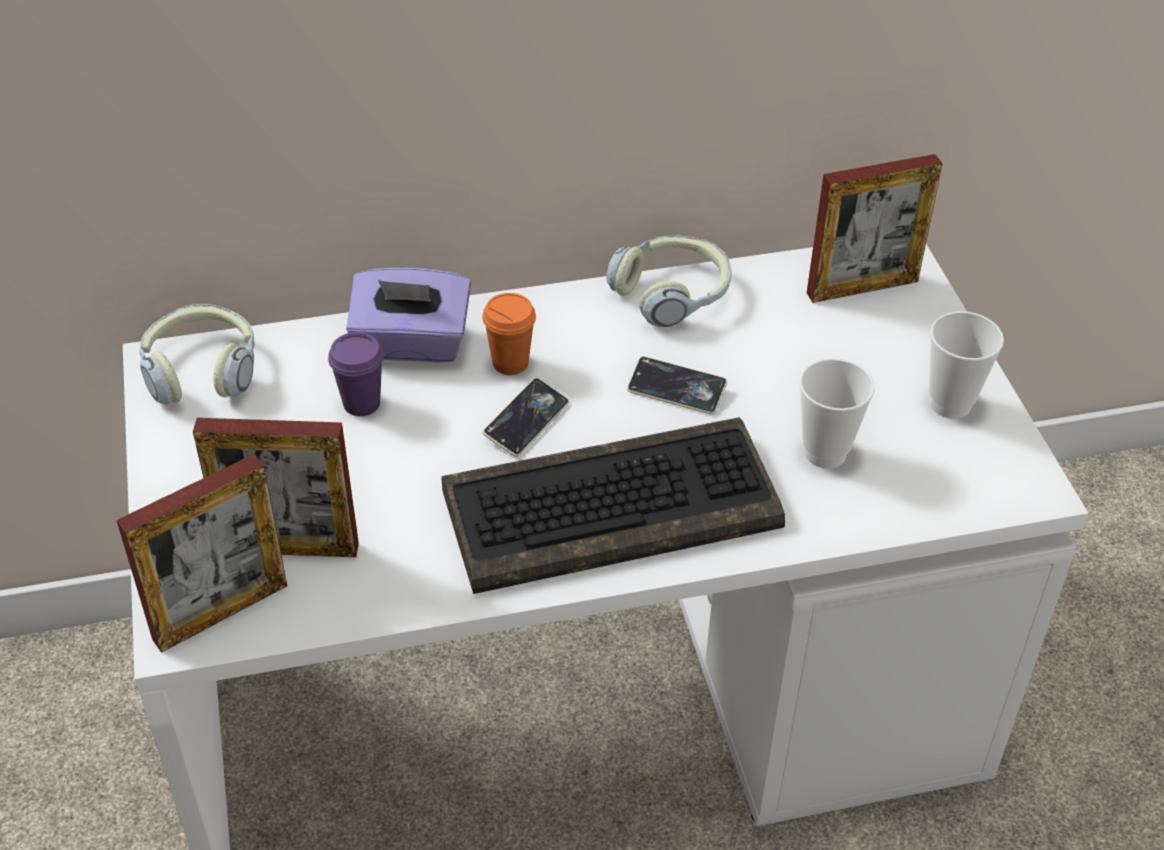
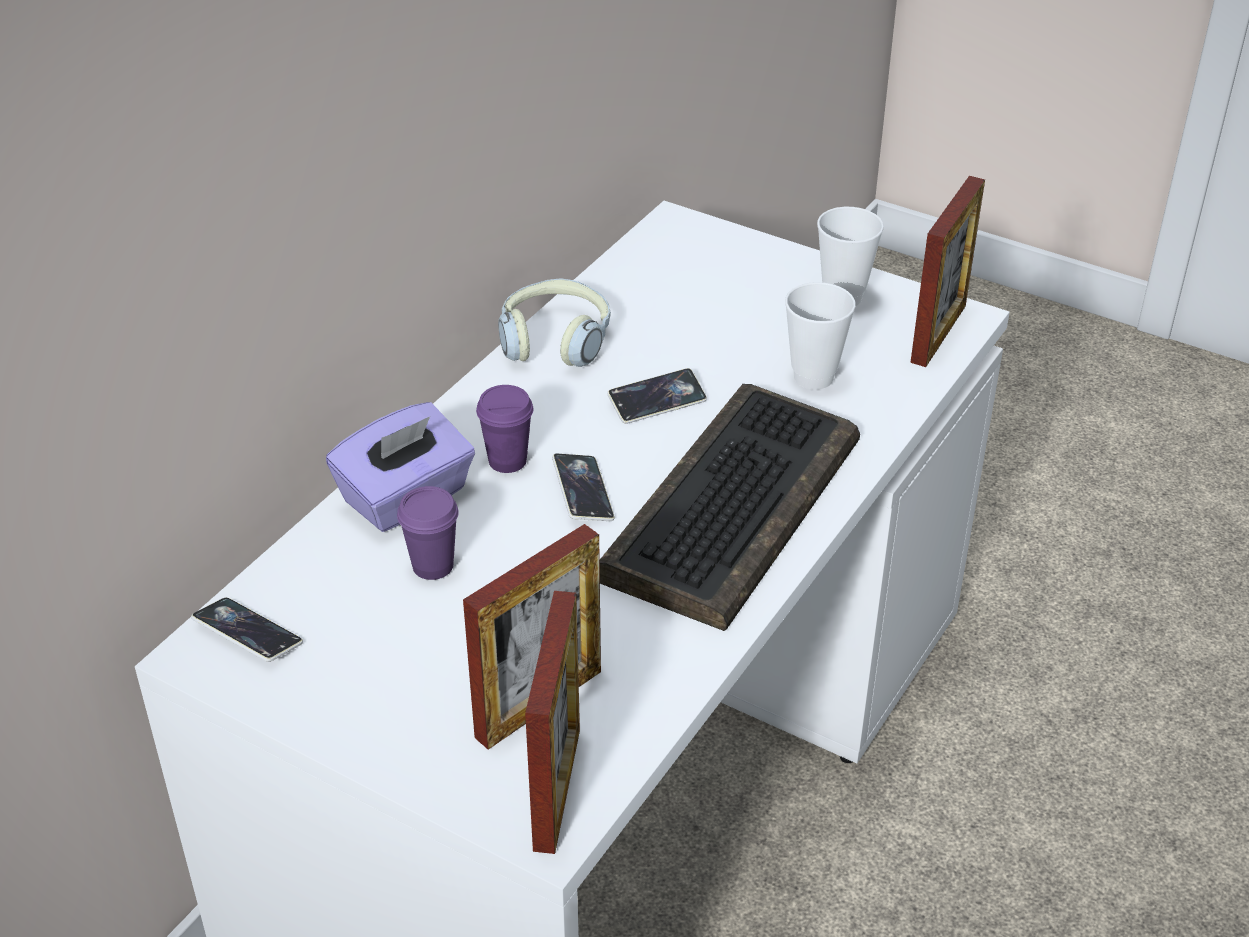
camera: 45 degrees left, 5 degrees down
(201, 369) = (248, 634): headphones -> phone
(510, 363) = (507, 461): orange cup -> purple cup
(862, 287) = (680, 257): picture frame -> picture frame (938, 333)

